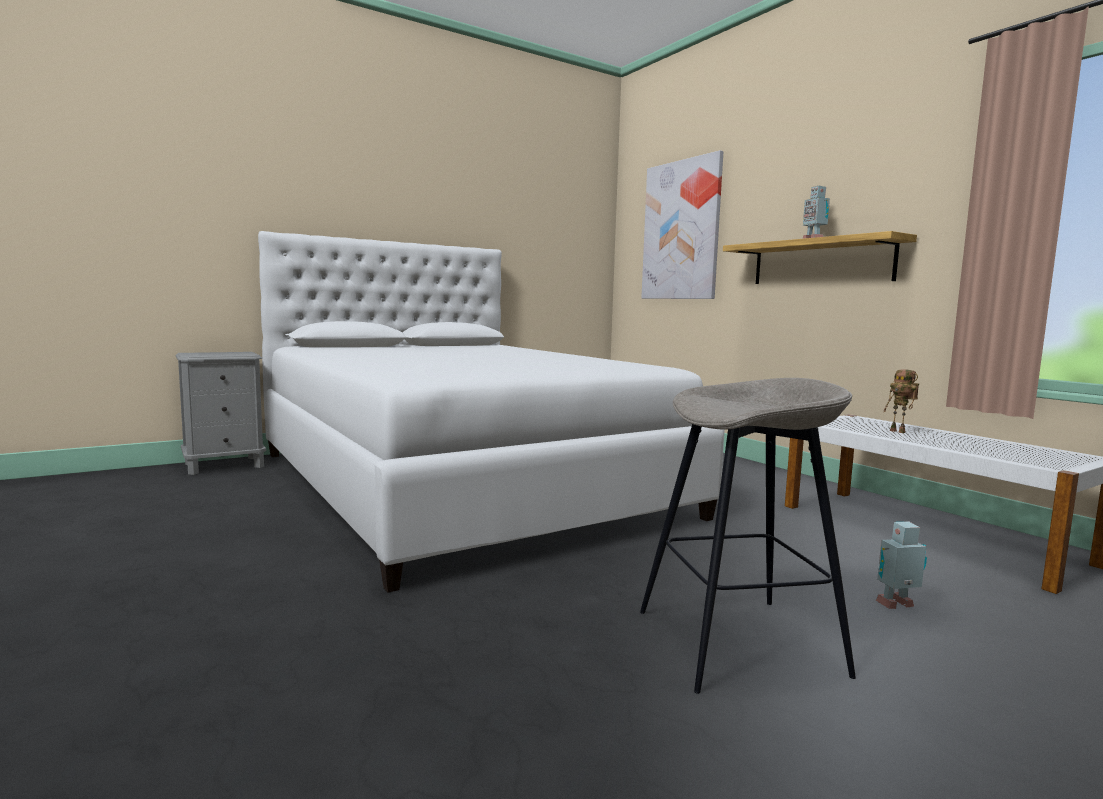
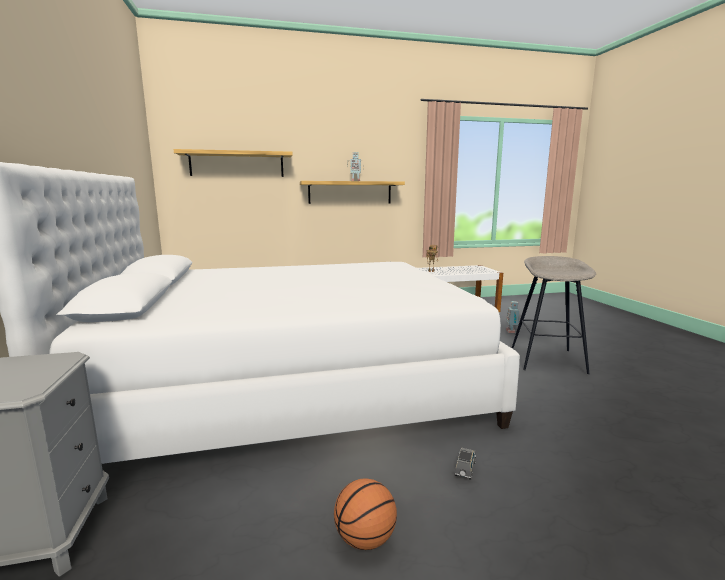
camera: 70 degrees left, 5 degrees up
(183, 534) = (365, 539): none -> basketball
(281, 567) = (465, 469): none -> grey toy car
(681, 230) = (237, 164): picture -> shelf

